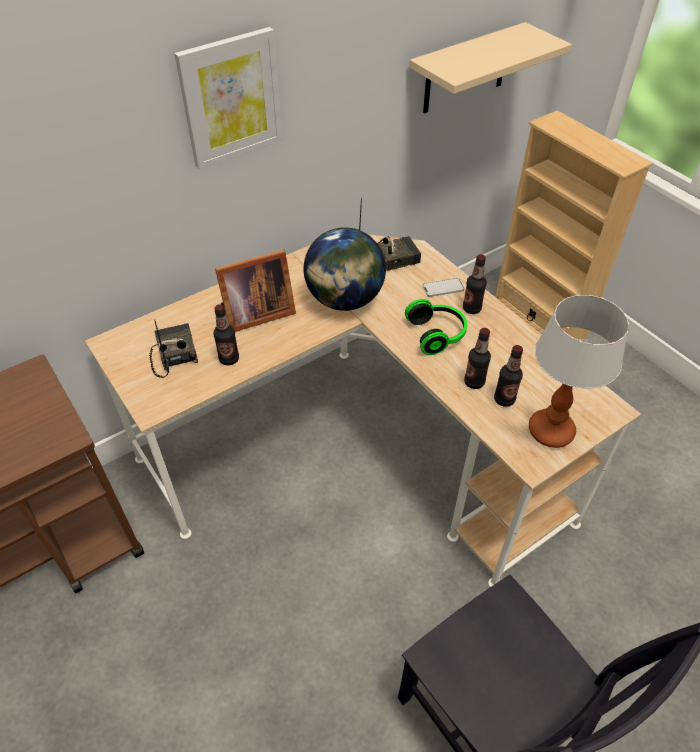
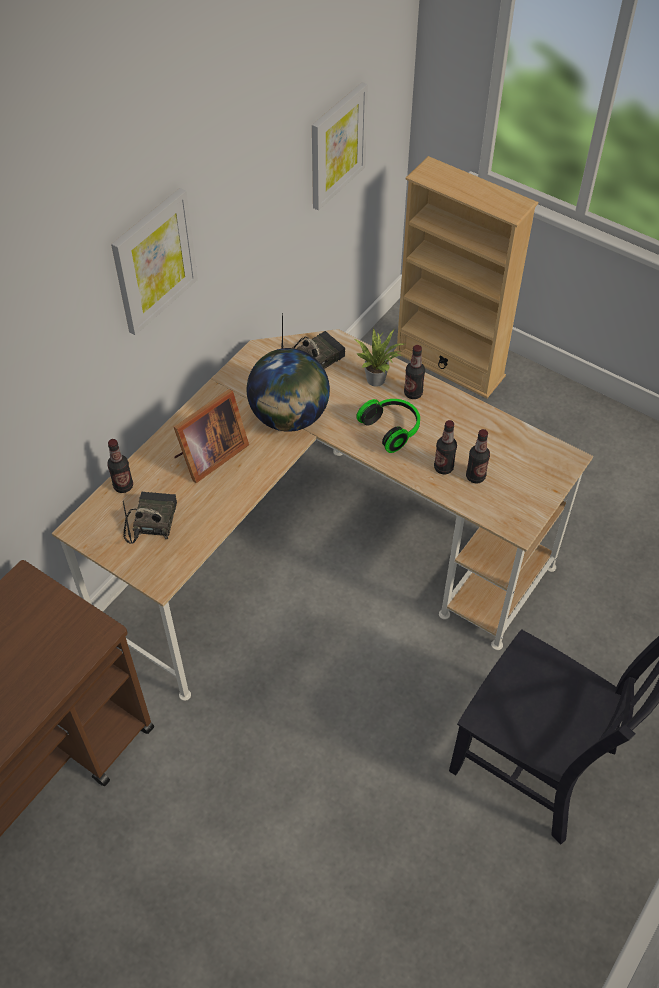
camera: 20 degrees left, 5 degrees up
(173, 354) = (150, 521): radio -> radio turned 45 degrees clockwise
(229, 359) = (207, 510): bottle -> bottle (123, 486)
(443, 288) = (378, 378): phone -> potted plant
(466, 70) = (336, 146): beige shelf -> picture
(551, 432) = (525, 495): table lamp -> none

